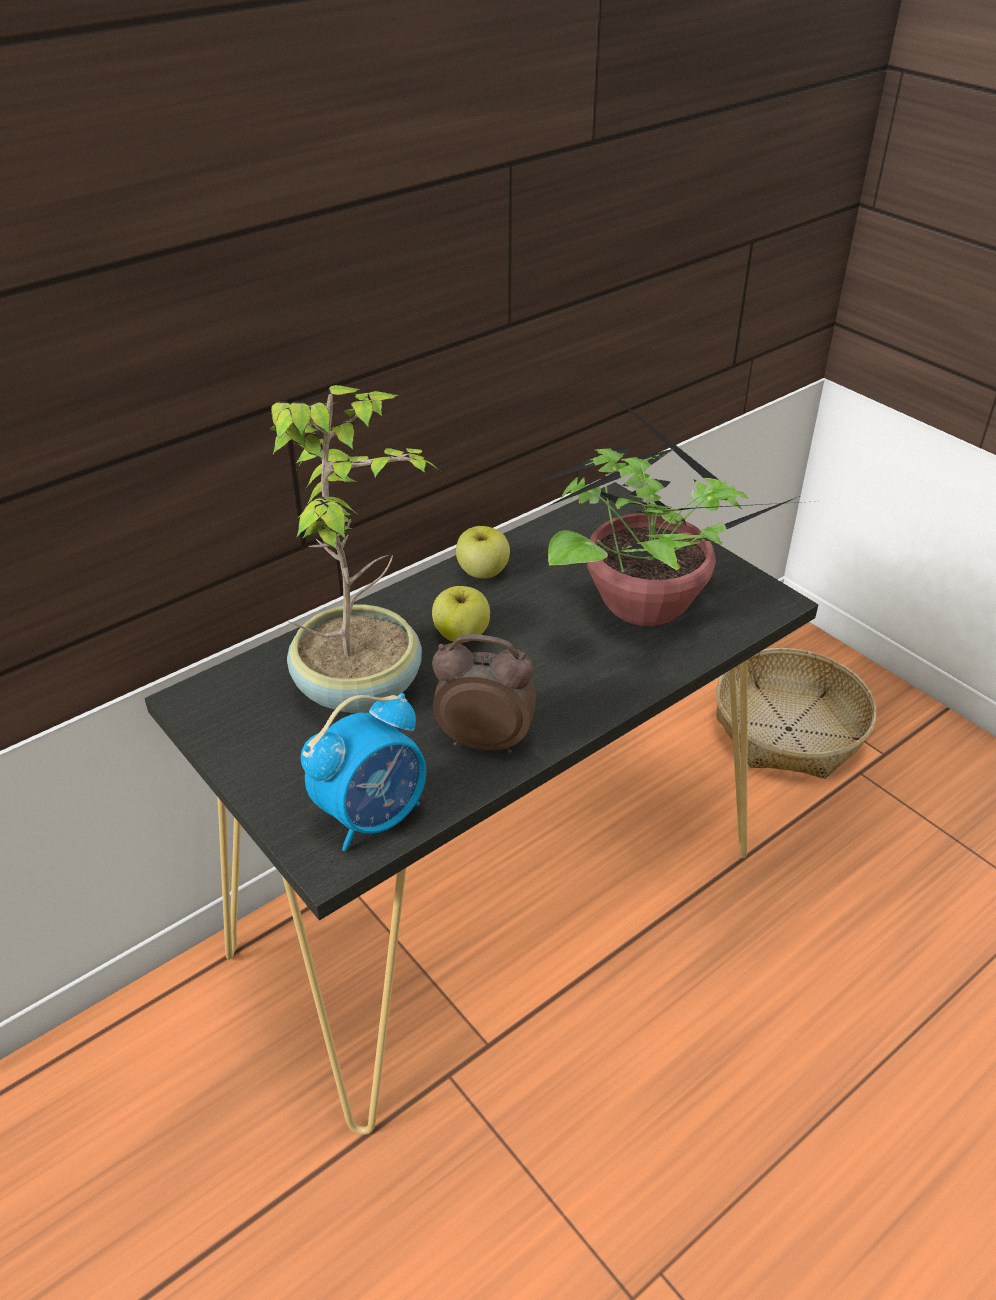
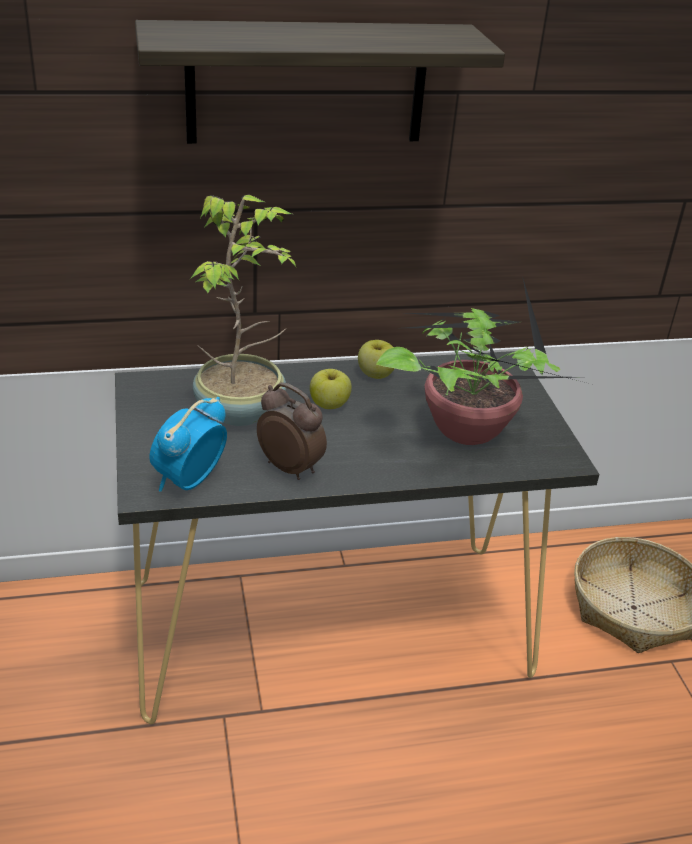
camera: 25 degrees right, 5 degrees down
(330, 197) = (307, 83): none -> shelf
(373, 815) = (188, 481): alarm clock -> alarm clock turned 135 degrees clockwise

